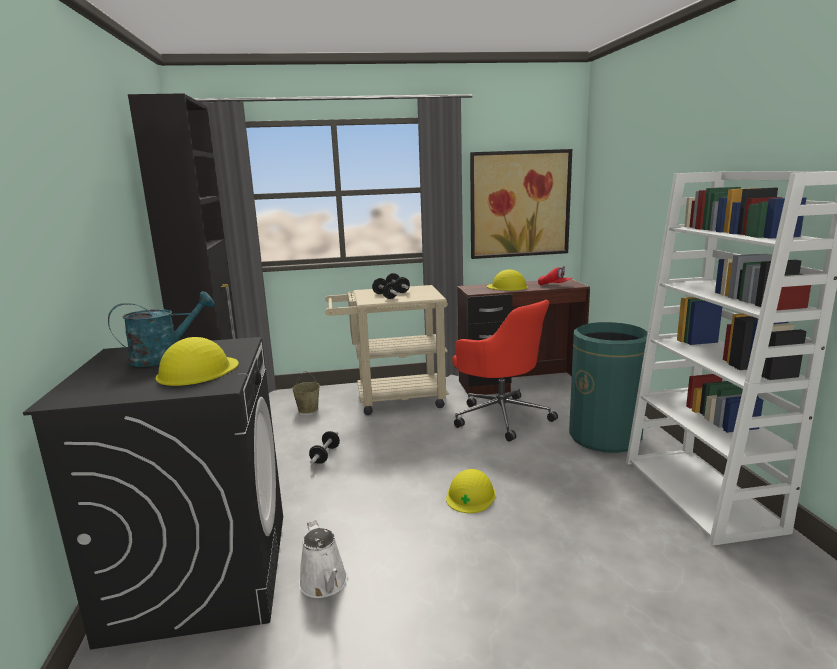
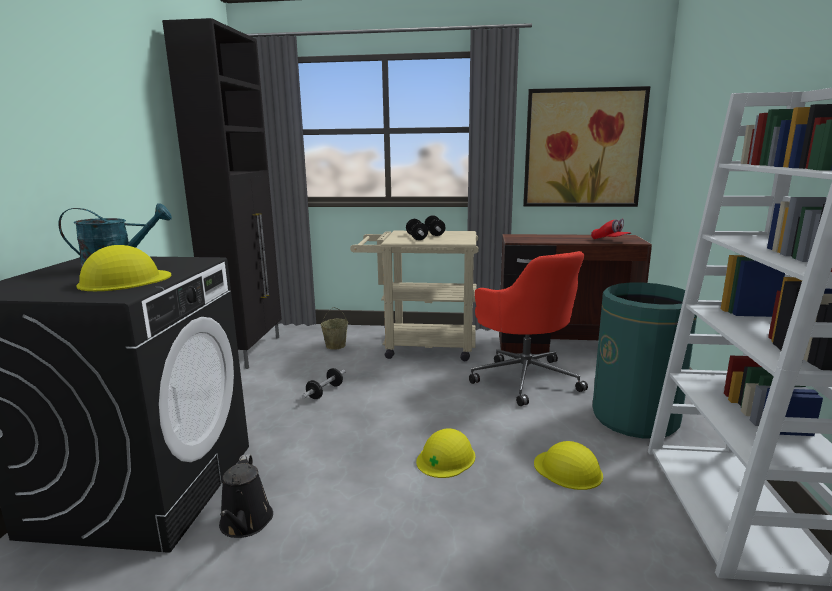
camera: 15 degrees right, 0 degrees up
(325, 584) = (245, 523): white watering can -> black watering can
(507, 287) = (555, 238): yellow hard hat -> yellow hard hat (568, 470)

